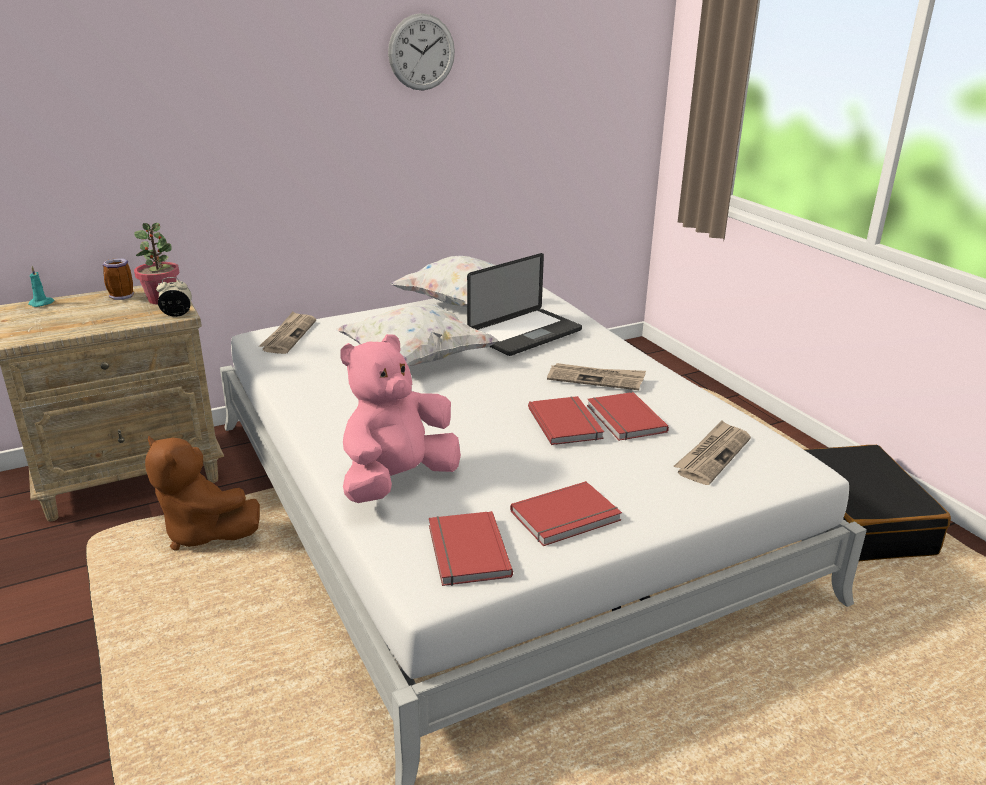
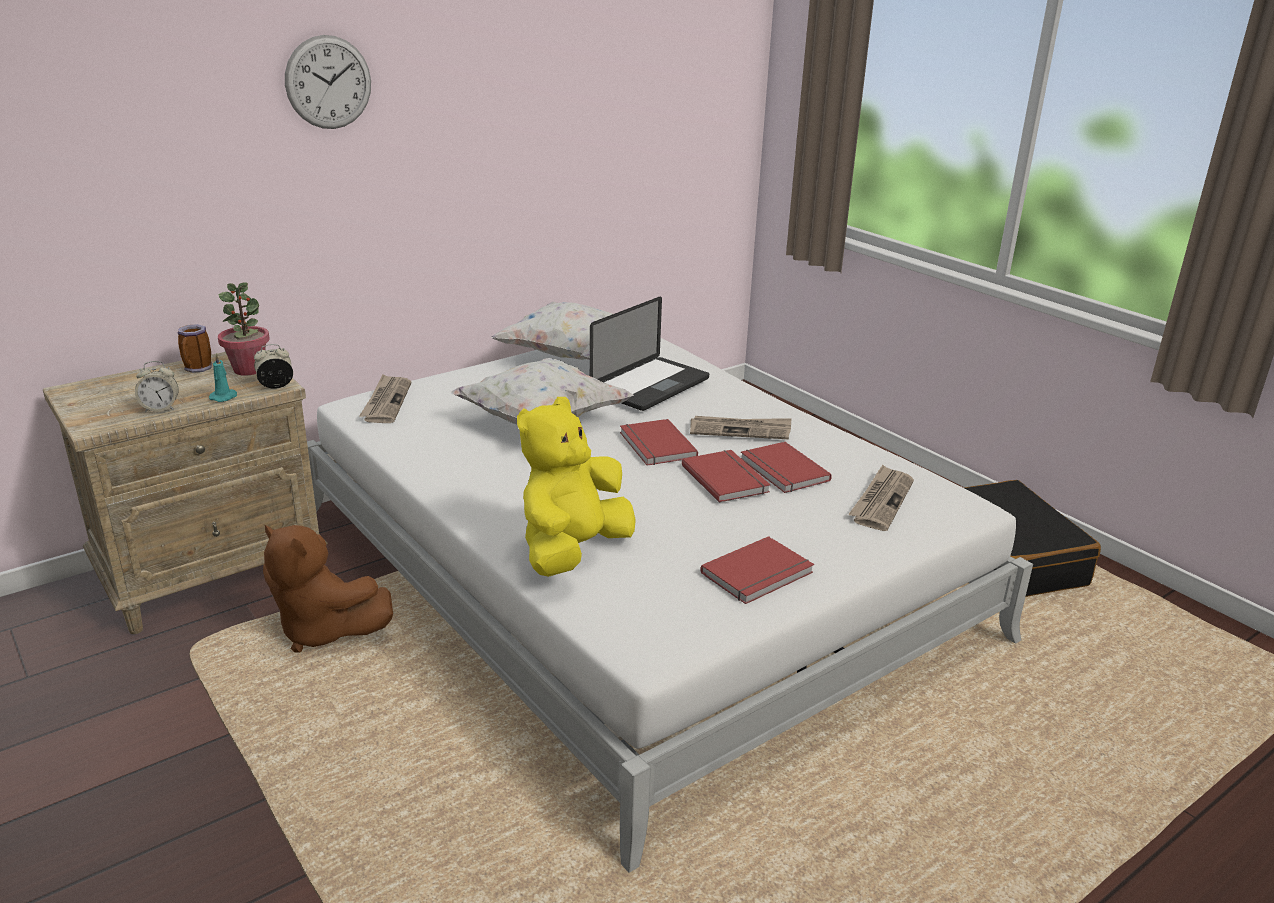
camera: 10 degrees left, 0 degrees up
(42, 303) = (106, 381): turquoise candle -> turquoise candle (224, 397)
(72, 328) = (160, 408): none -> alarm clock
(397, 481) = (572, 551): pink plush toy -> yellow plush toy
(421, 52) = (515, 79): wall clock -> wall clock (328, 82)
(465, 551) = (670, 616): red book -> red book (655, 445)

